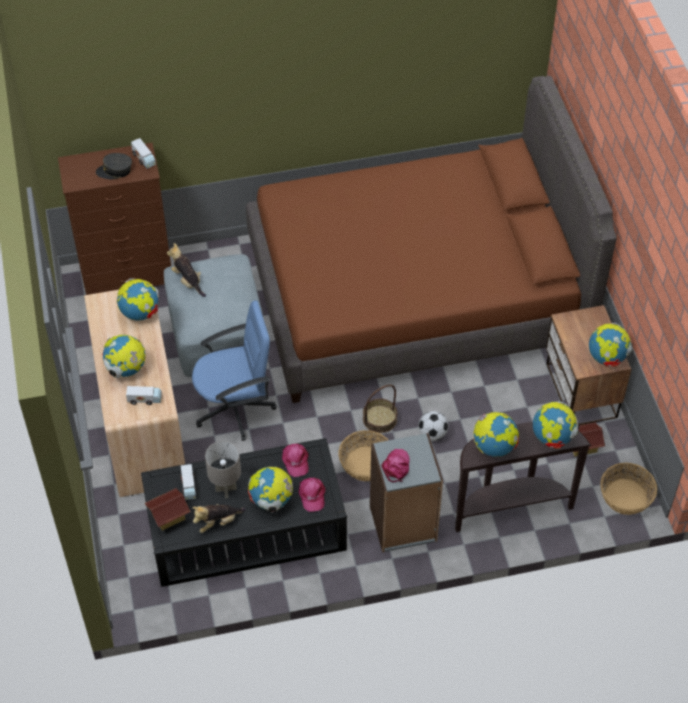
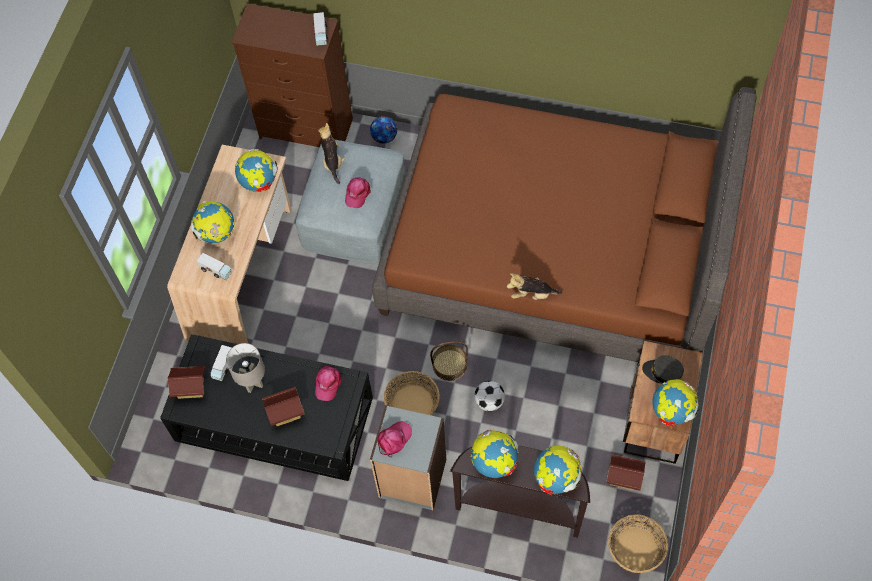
camera: 30 degrees right, 10 degrees up
(115, 171) = (288, 37): grey cap -> grey cap (662, 372)
(206, 258) = (384, 137): none -> football
(218, 522) = (228, 412): plush toy -> plush toy (532, 294)
(235, 407) = (329, 297): blue office chair -> none
(271, 500) = (285, 413): globe -> toy house
(312, 495) = (323, 424): pink cap -> pink cap (357, 193)

